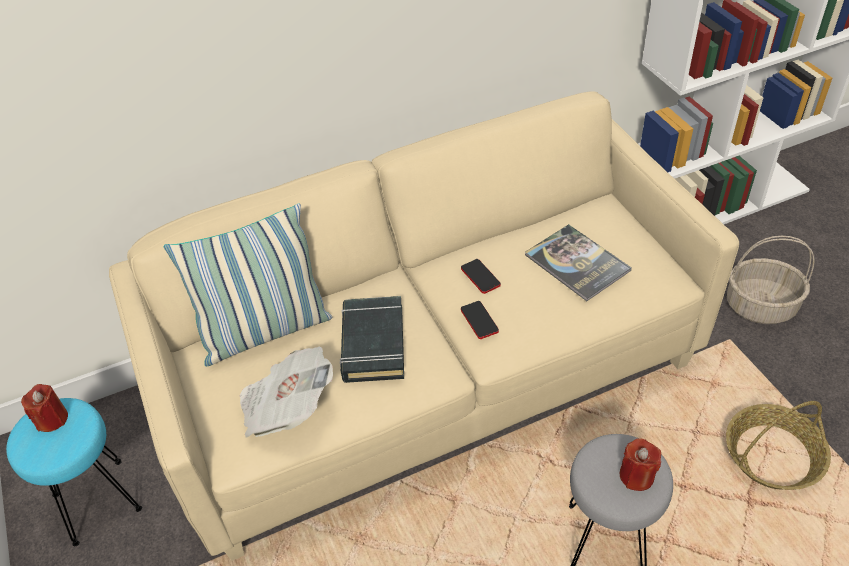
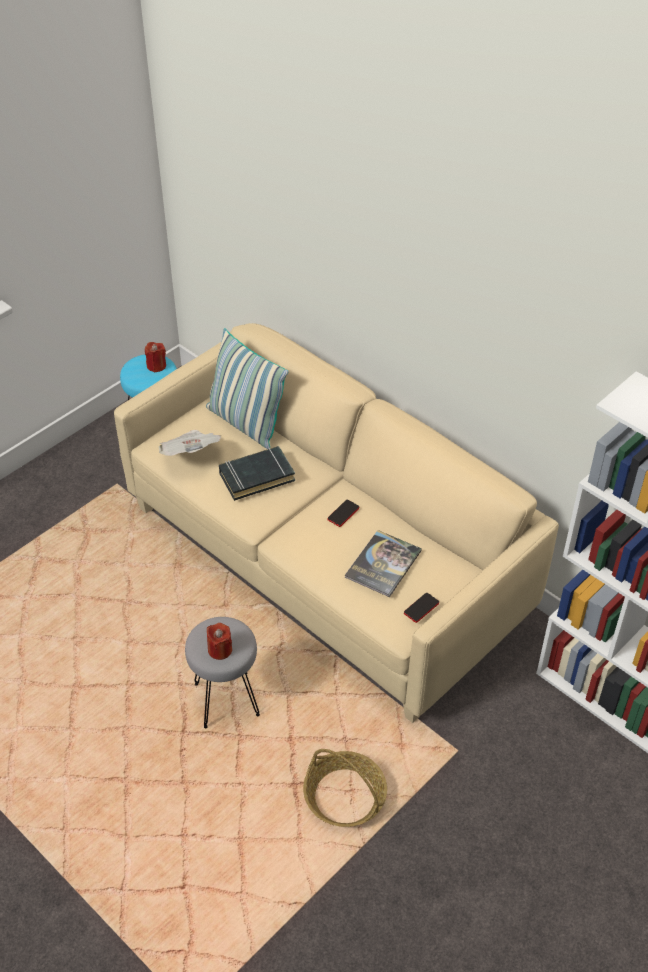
camera: 65 degrees right, 0 degrees up
(479, 320) = (303, 525): phone -> phone (421, 608)
(761, 306) = (513, 770): basket -> none

